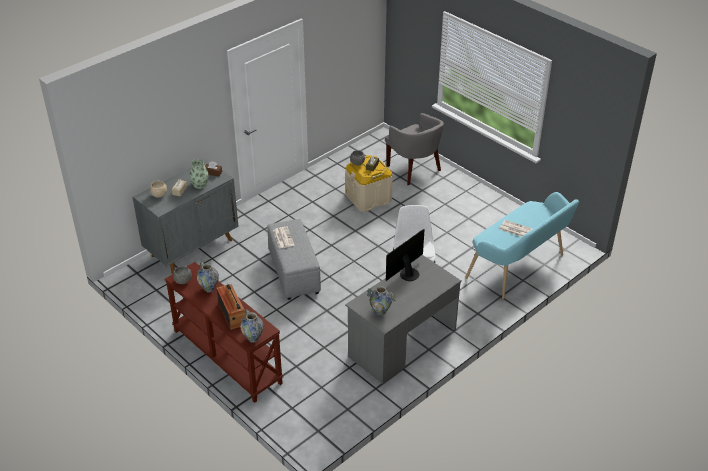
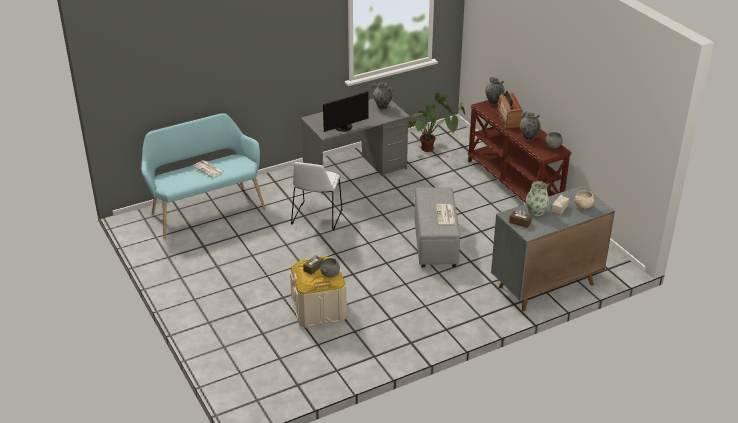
camera: 165 degrees left, 5 degrees down
(328, 400) = (433, 147): none -> potted plant
(414, 170) = (238, 340): grey armchair -> none

